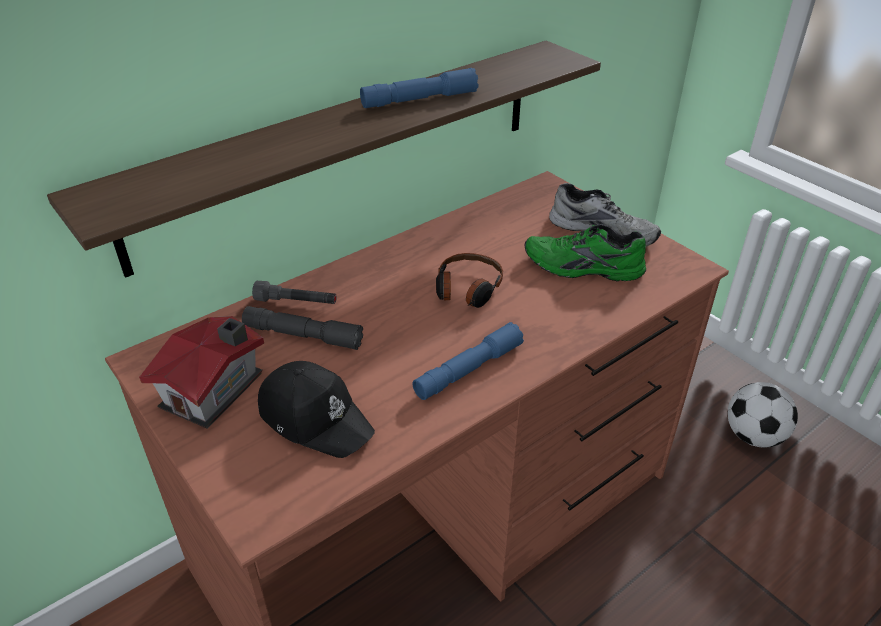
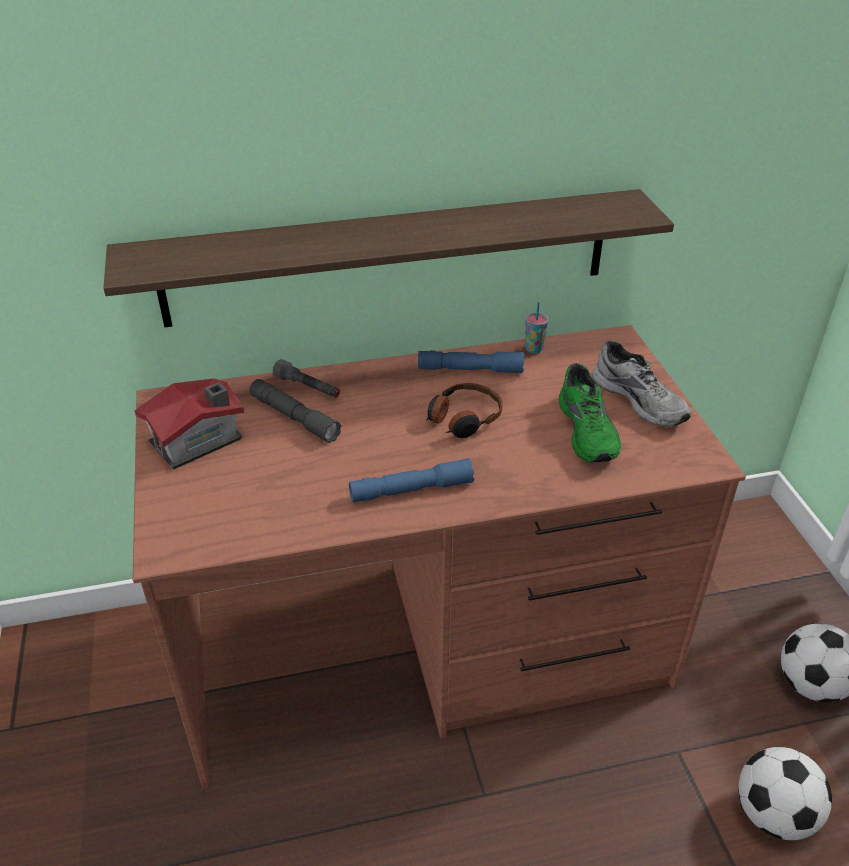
camera: 25 degrees right, 0 degrees up
(315, 418) = (258, 488): black cap -> none
(419, 100) = (458, 226): blue flashlight -> blue flashlight (470, 369)
(483, 211) = (534, 349): none -> cup
(582, 268) = (589, 430): green shoe -> green shoe turned 135 degrees counterclockwise
(787, 551) = (773, 814): none -> football

